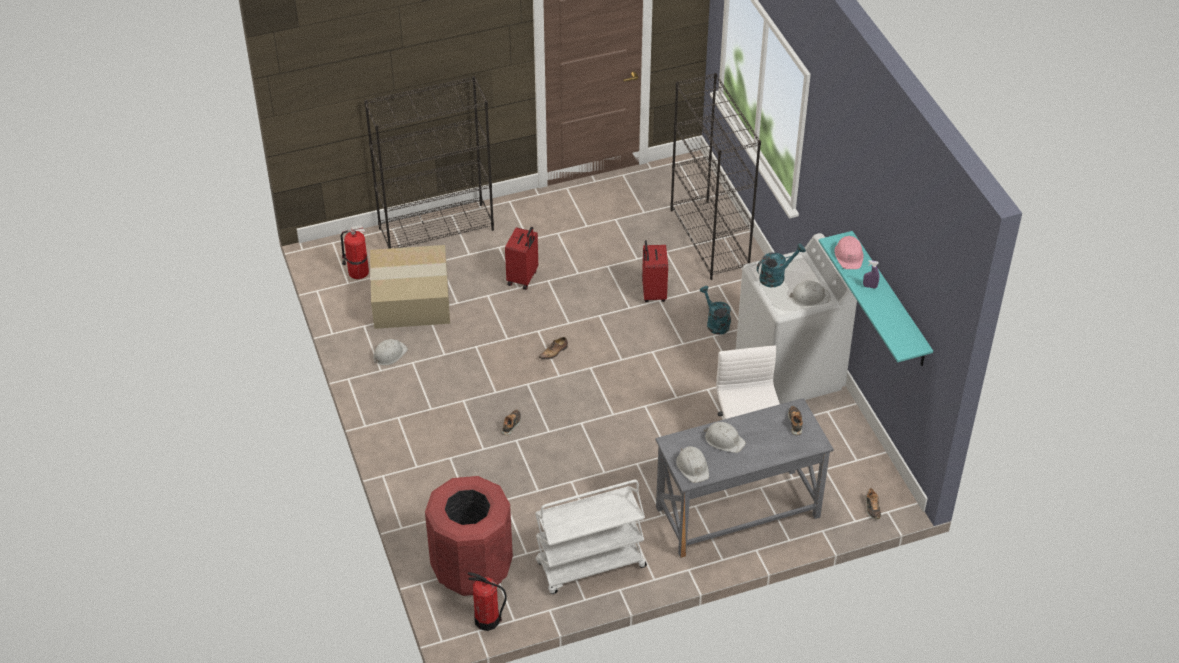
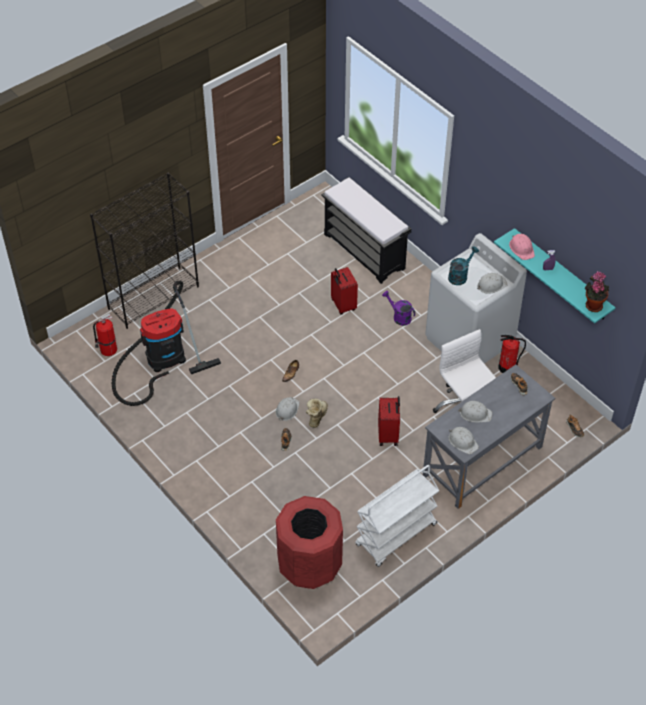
camera: 20 degrees left, 5 degrees up
(389, 354) = (165, 410): white hard hat -> white hard hat (287, 410)
(412, 298) = (161, 360): cardboard box -> vacuum cleaner
(487, 620) = (340, 602): fire extinguisher -> fire extinguisher (507, 367)
(523, 278) = (239, 320): red suitcase -> red suitcase (388, 435)
(560, 408) = (316, 417): none -> boot
(710, 240) = (365, 251): black bookcase -> black bench
(715, 323) = (399, 317): turquoise watering can -> purple watering can
(905, 340) = (593, 305): none -> potted plant

